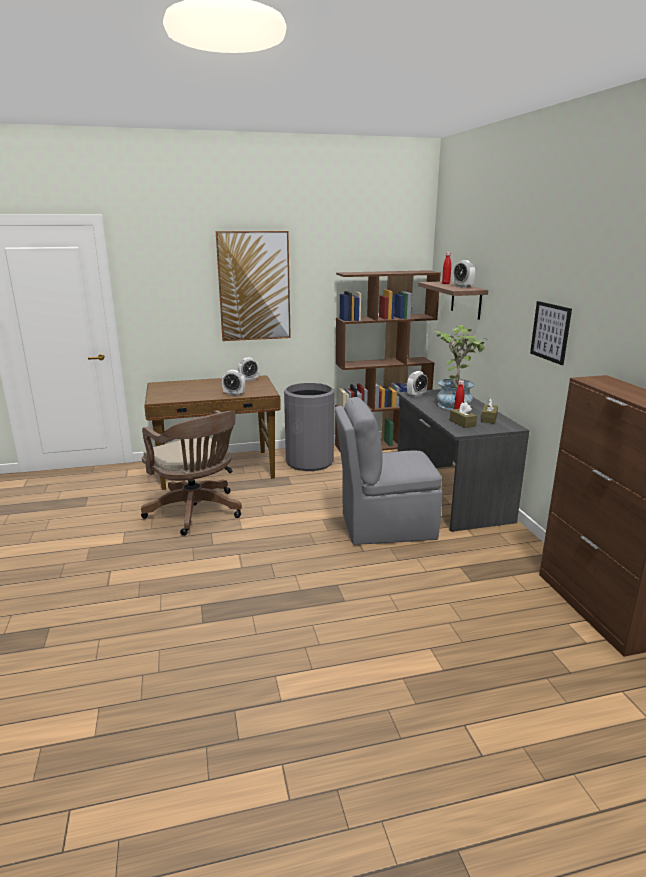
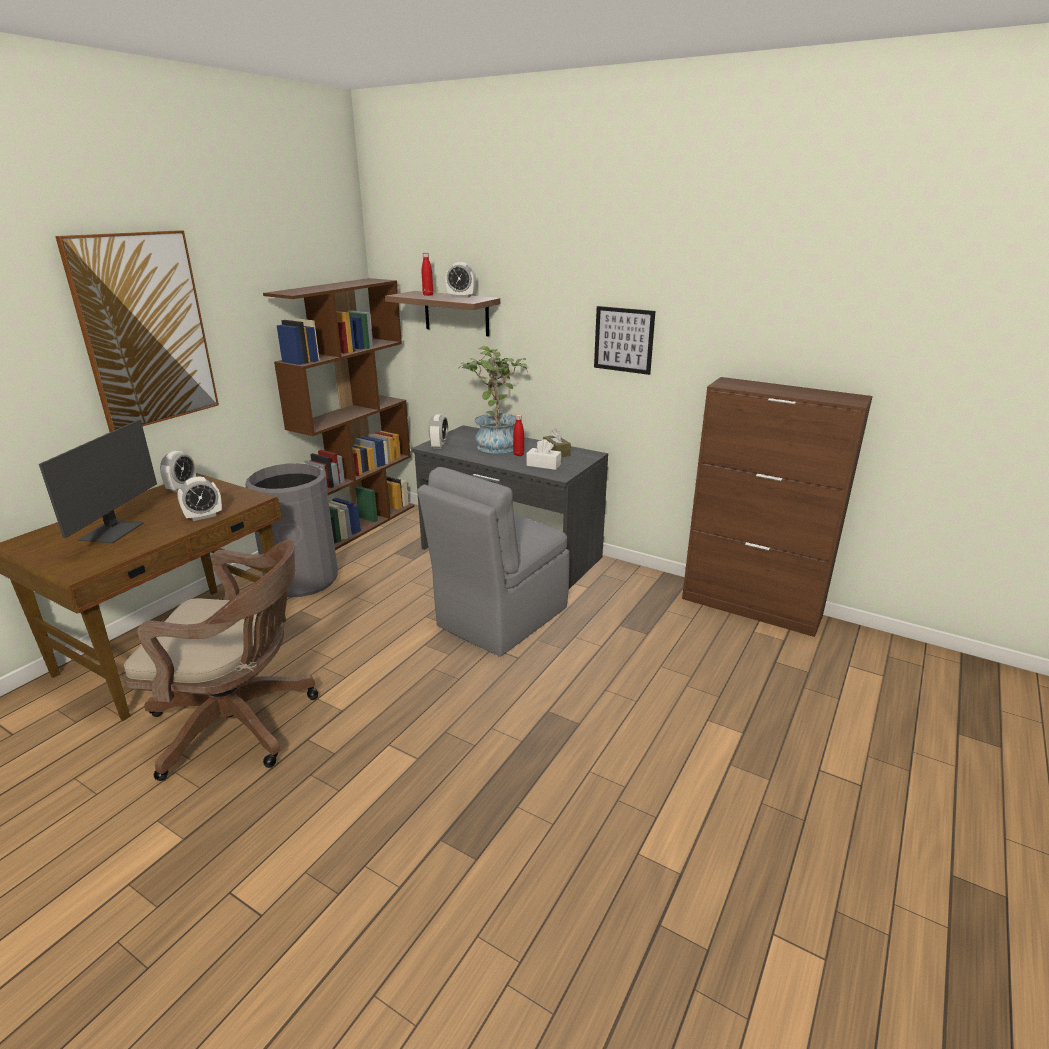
camera: 45 degrees left, 5 degrees up
(193, 390) = (113, 531): none -> monitor
(462, 423) = (543, 465): brown tissue box -> white tissue box

